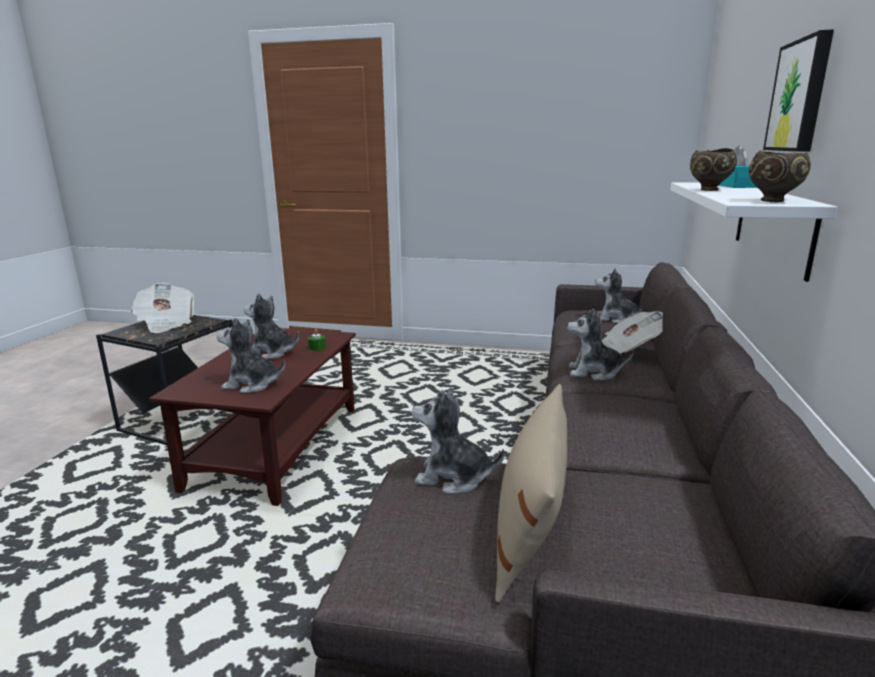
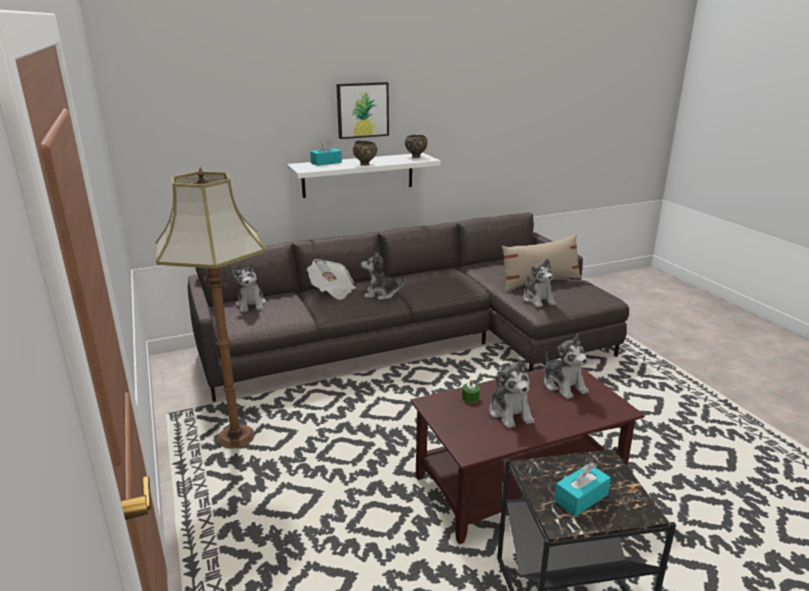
camera: 125 degrees left, 5 degrees up
(166, 323) = (581, 497): newspaper -> turquoise tissue box
(492, 367) = (234, 438): none -> floor lamp
(594, 372) = (381, 294): plush toy -> plush toy turned 120 degrees clockwise

